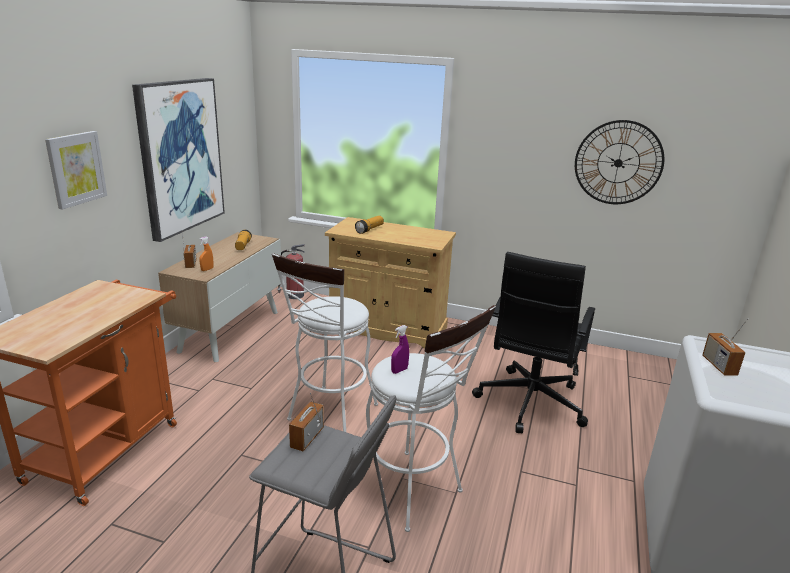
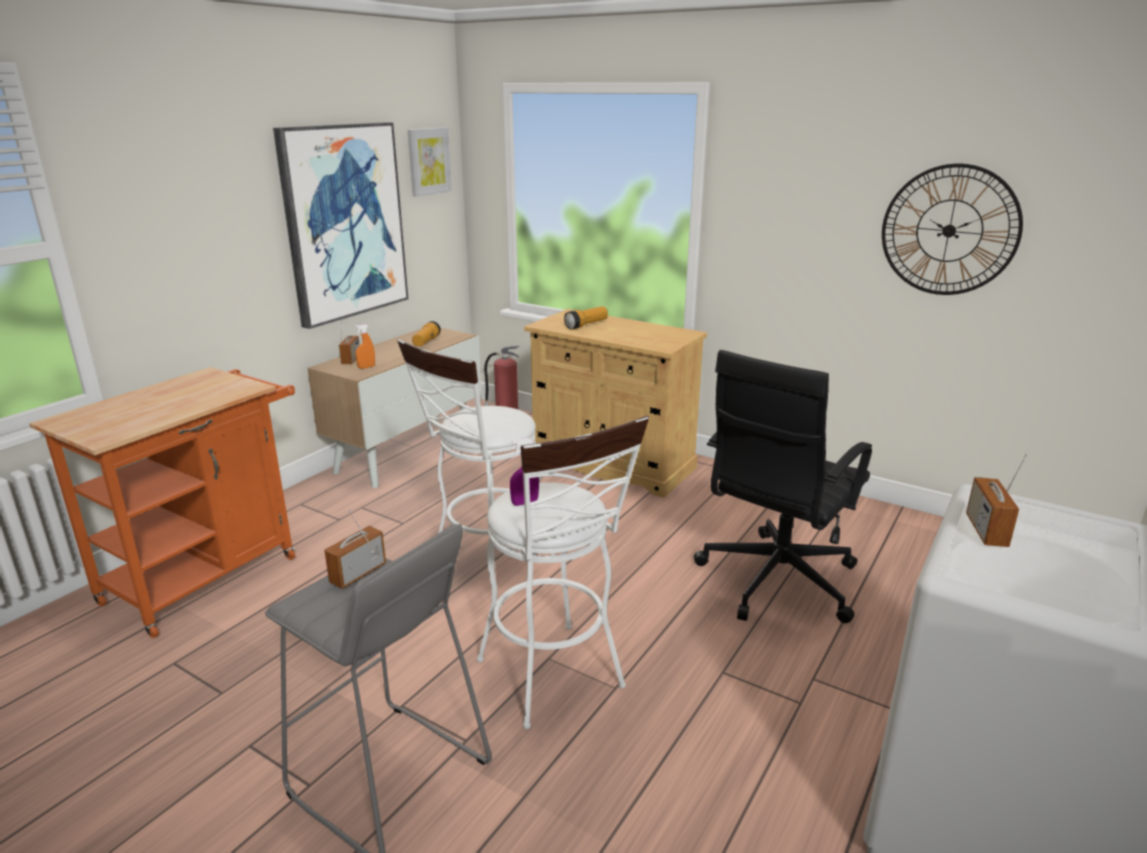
camera: 15 degrees right, 0 degrees up
(76, 169) = (192, 230): picture -> picture (429, 161)

